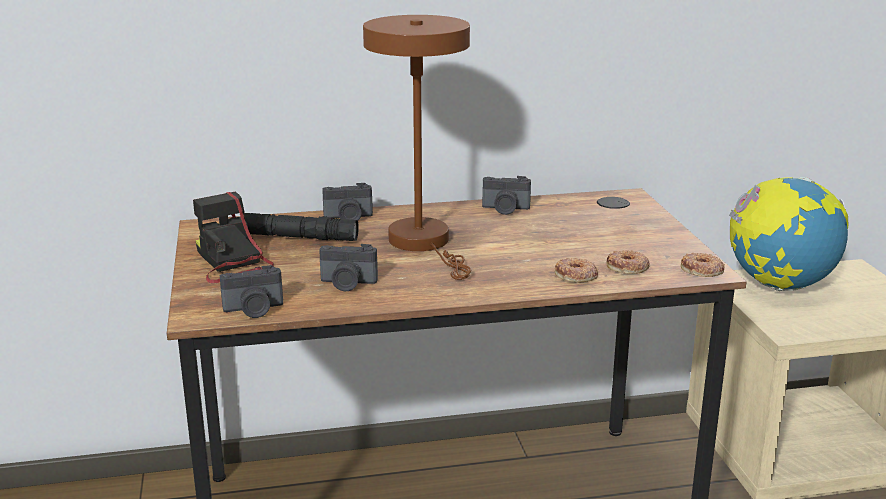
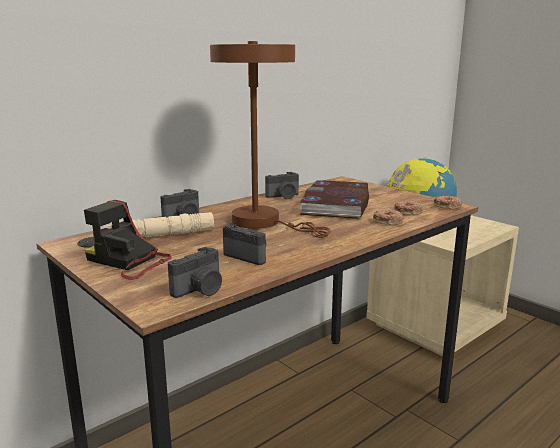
camera: 30 degrees left, 5 degrees down
(298, 237) = (162, 235): black flashlight -> beige flashlight
(347, 284) = (249, 256): camera -> camera turned 120 degrees counterclockwise
(553, 235) = (336, 204): none -> book

